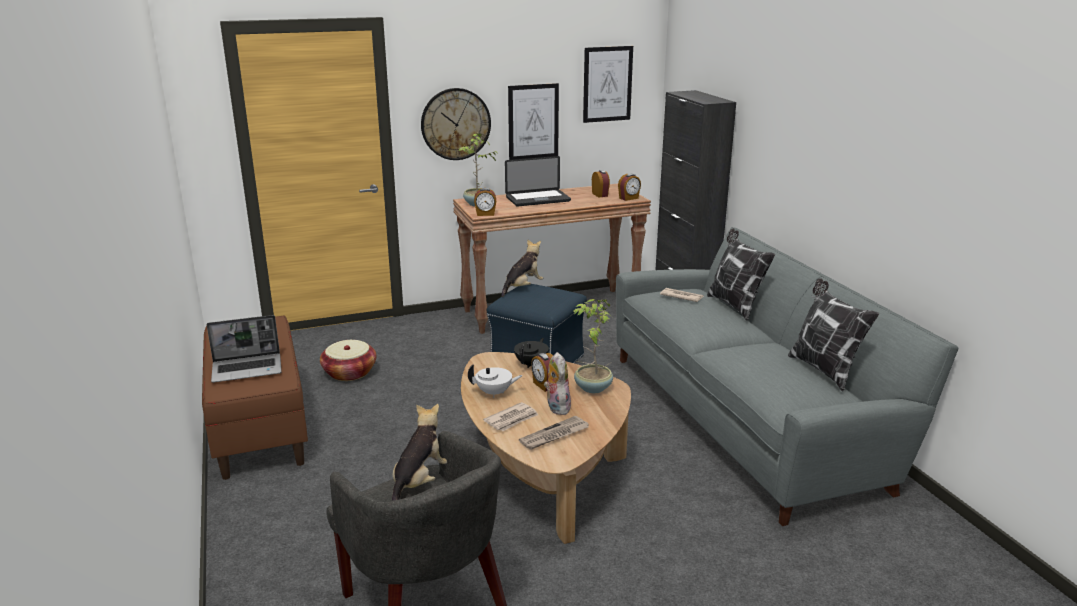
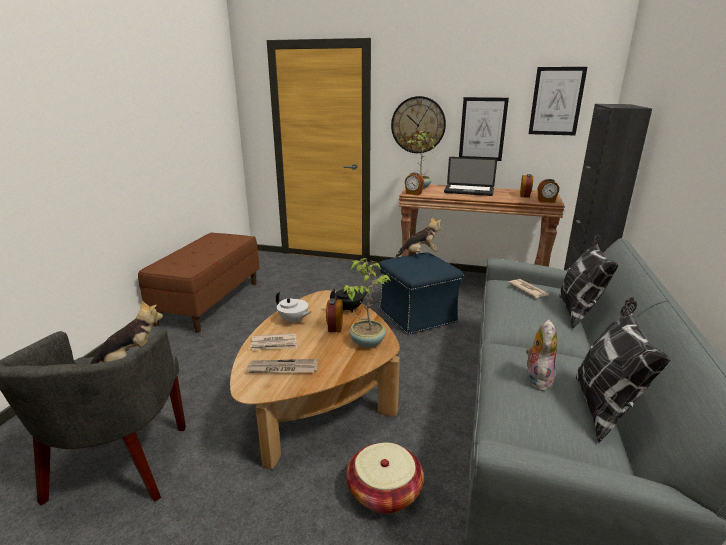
camera: 35 degrees right, 0 degrees up
(248, 369) = (187, 260): laptop -> none
(349, 373) = (294, 286): basket -> basket (384, 492)
(556, 407) = (318, 347): plush toy -> plush toy (537, 379)

